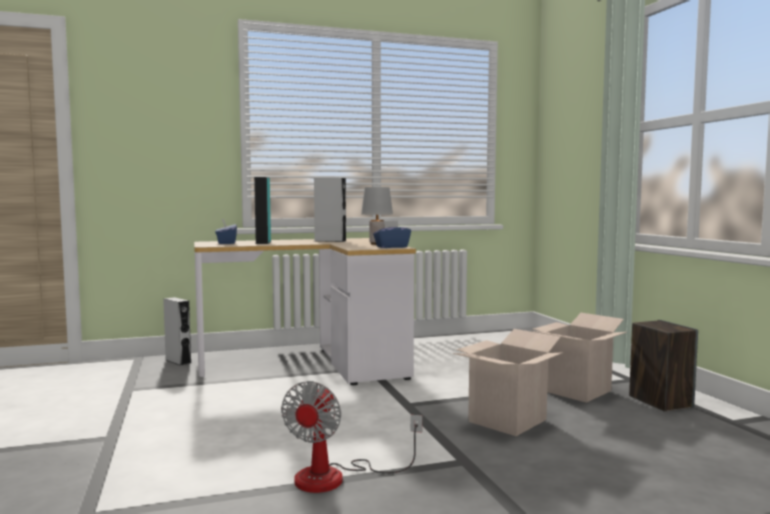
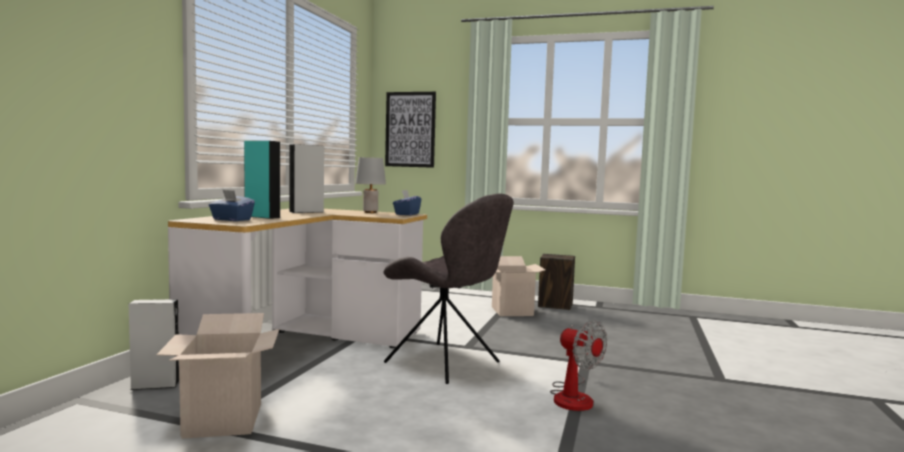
camera: 55 degrees left, 0 degrees up
(343, 409) = (445, 363): none -> grey chair
(507, 420) = (536, 336): cardboard box -> cardboard box (223, 421)
(564, 149) = (410, 129): none -> picture

